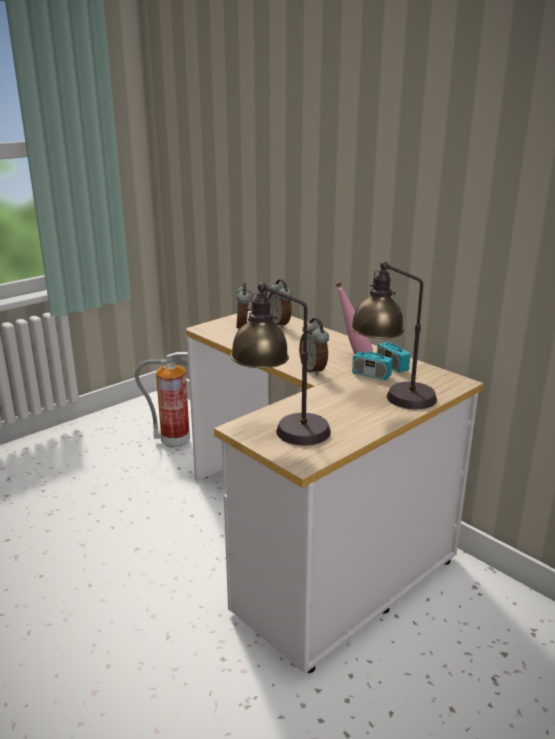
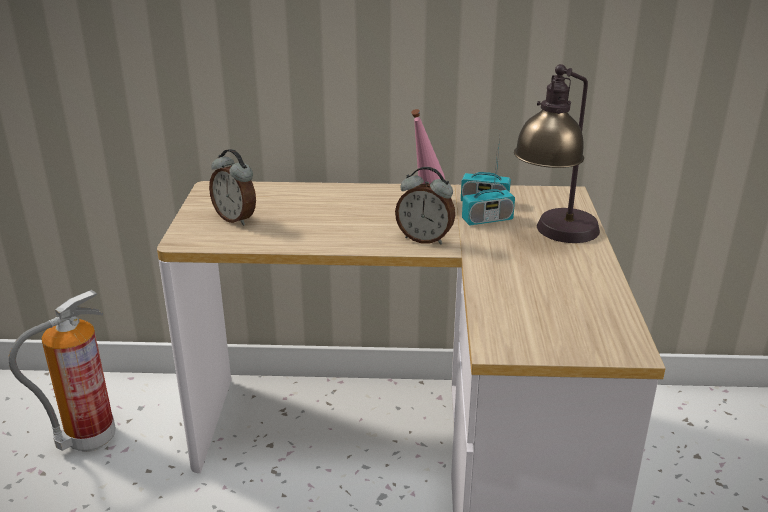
camera: 45 degrees left, 5 degrees up
(280, 324) = (271, 197): alarm clock -> none
(281, 431) = (544, 327): table lamp -> none

